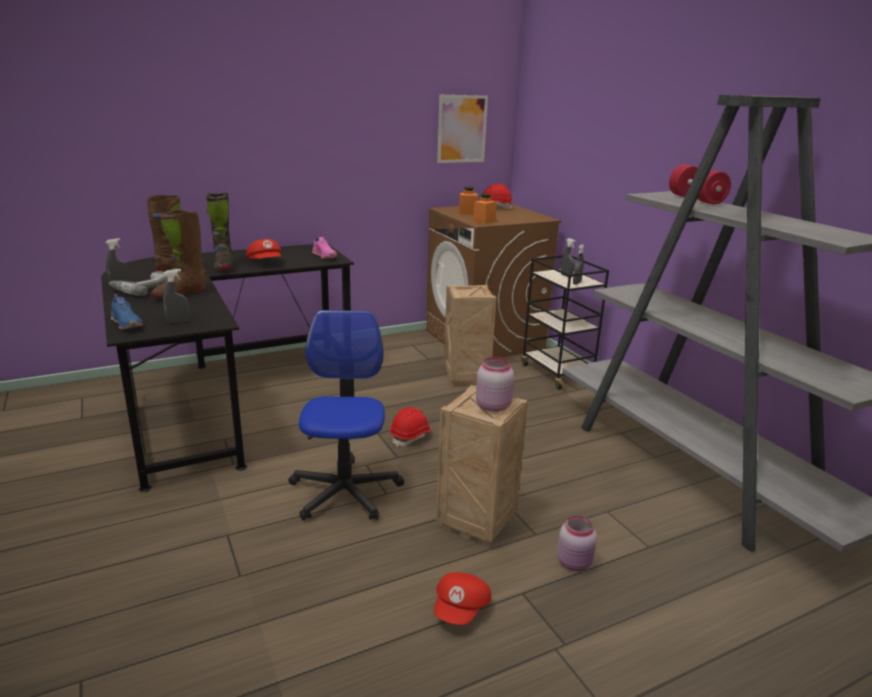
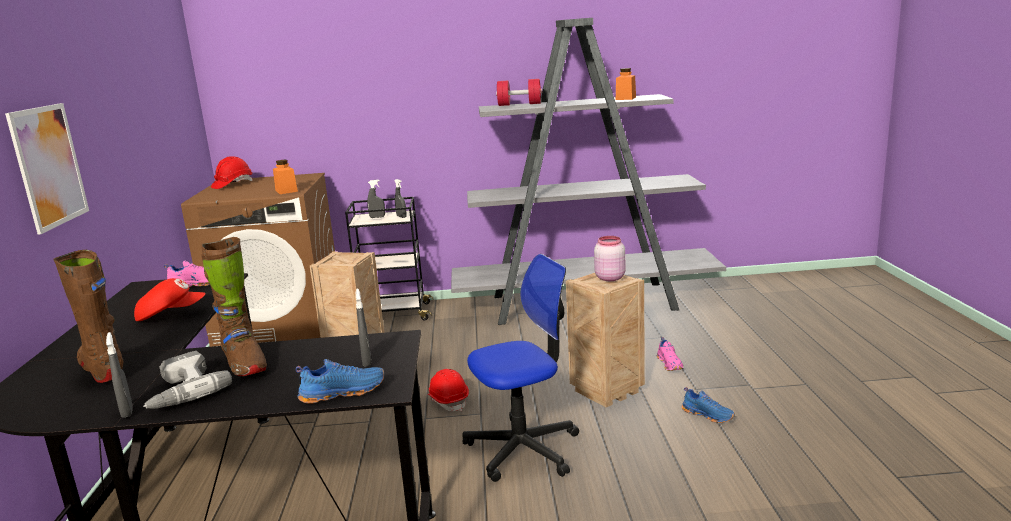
camera: 65 degrees left, 5 degrees down
(223, 266) = (144, 339): black boot -> none
(345, 492) = (523, 449): office chair -> office chair turned 135 degrees clockwise
(461, 609) = (708, 415): red cap -> blue shoe
(462, 129) = (174, 102): picture -> picture (49, 166)
(467, 213) = (239, 193): orange jar -> orange jar (625, 98)
(575, 563) = (670, 364): pink jar -> pink shoe

